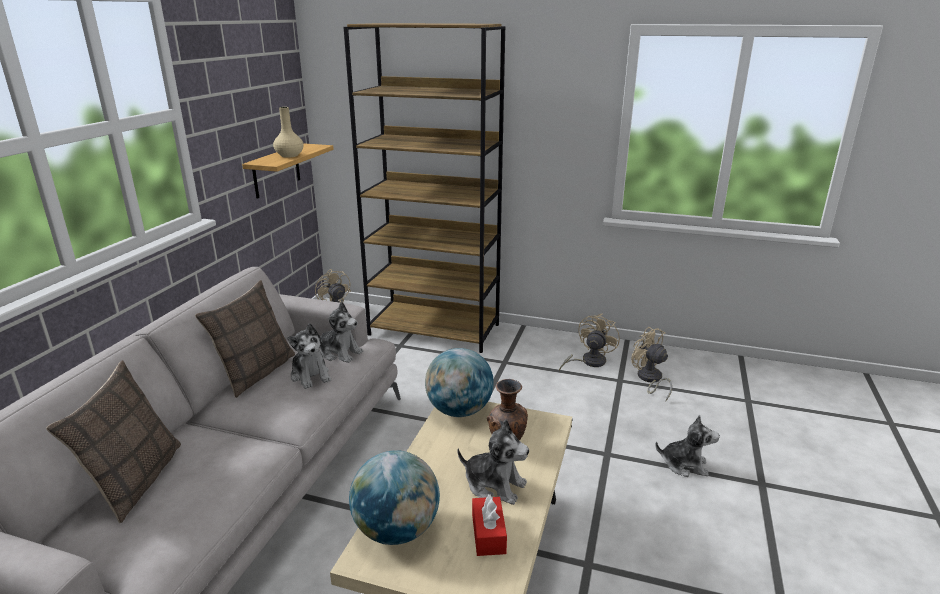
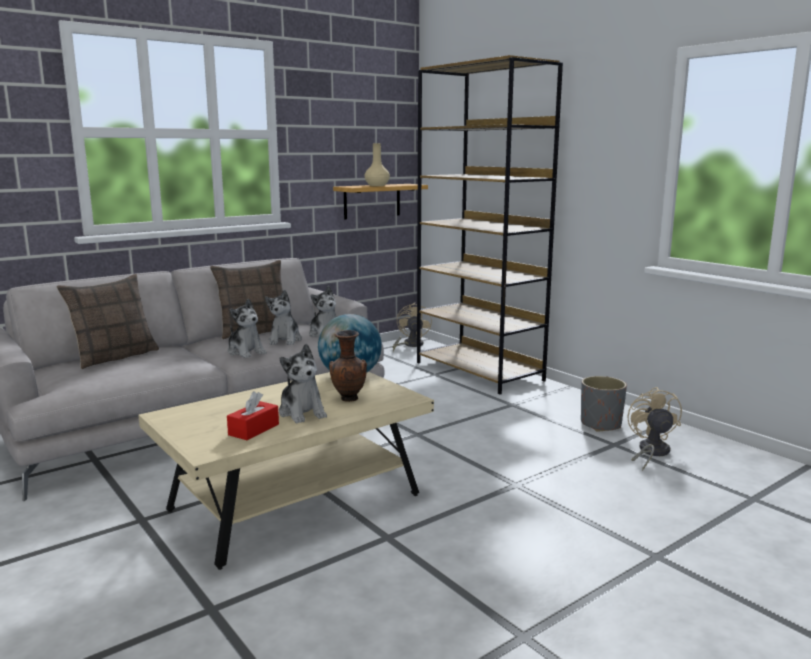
camera: 35 degrees right, 10 degrees down
(397, 530) = (203, 411): globe -> none
(588, 362) = (600, 424): beige fan -> grey planter
(684, 465) = (587, 516): plush toy -> plush toy (246, 352)

